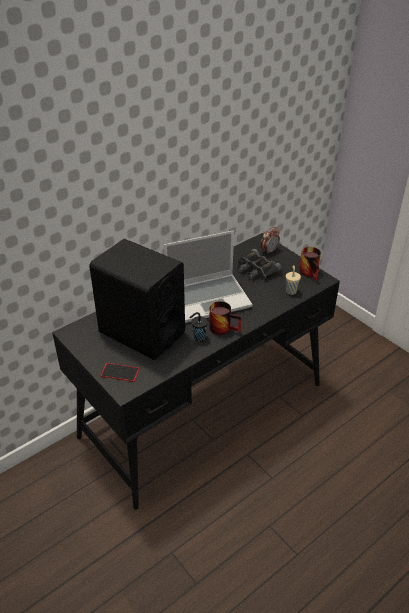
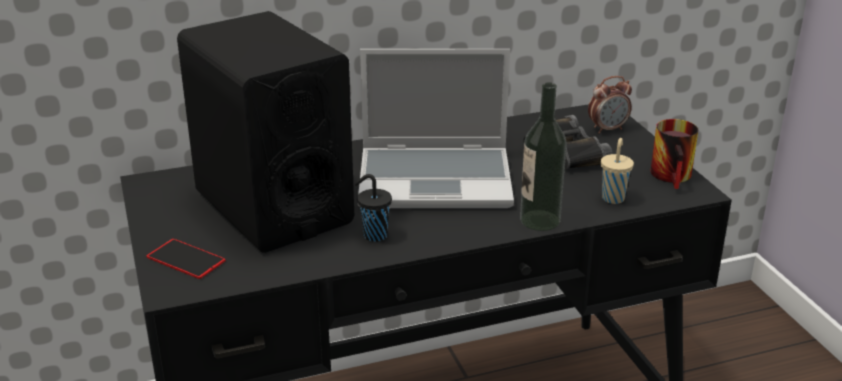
camera: 20 degrees right, 10 degrees down
(224, 327) = (435, 229): mug -> none
(266, 311) = (540, 220): none -> bottle

